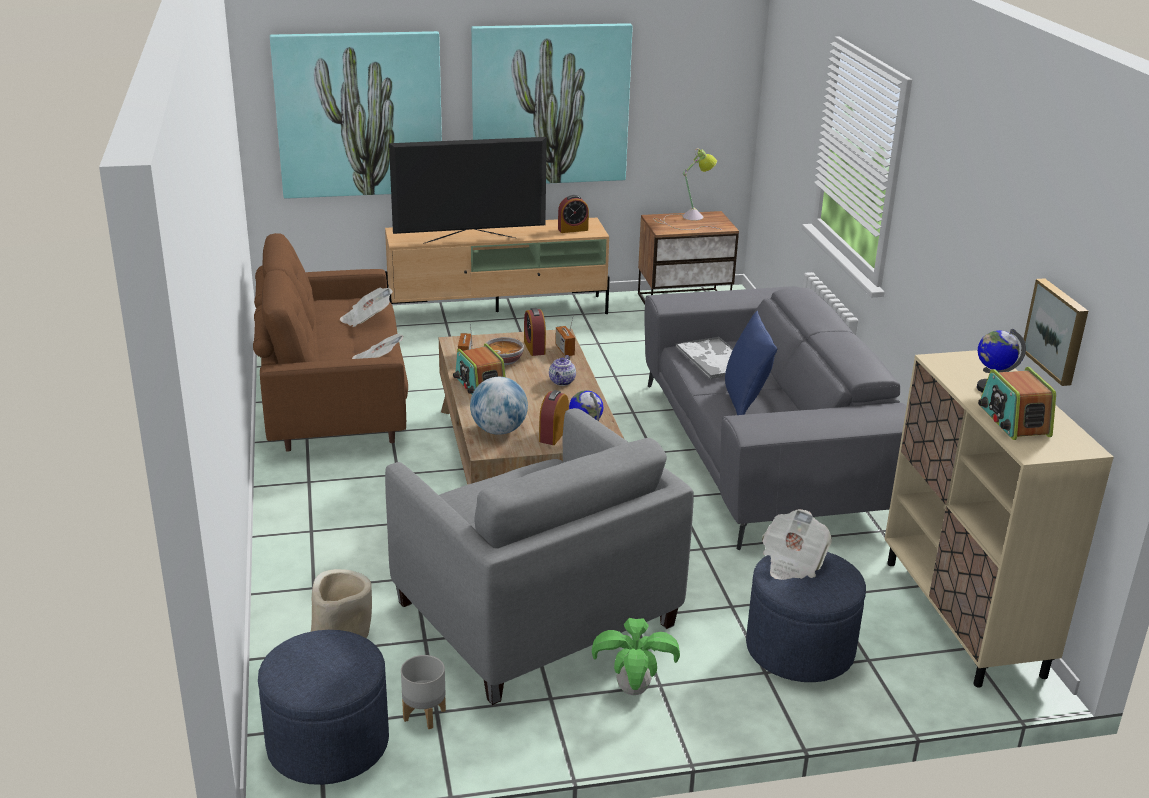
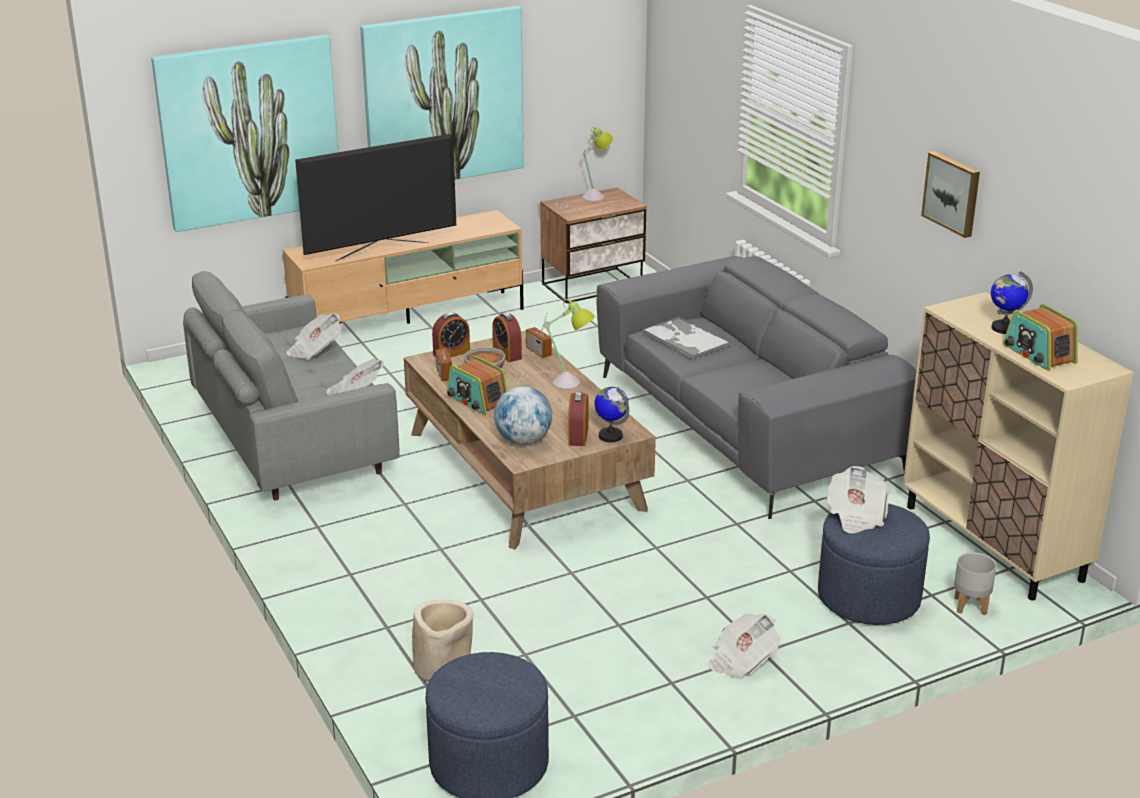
camera: 15 degrees left, 0 degrees up
(334, 401) = (293, 442): brown sofa -> grey sofa
(425, 714) = (564, 720): grey planter -> grey planter (970, 605)
(534, 613) = (614, 611): grey armchair -> none
(562, 382) = (555, 383): teapot -> table lamp
(573, 229) = (480, 226): alarm clock -> alarm clock (451, 353)
(633, 690) = (741, 661): potted plant -> newspaper
(745, 401) = (736, 375): blue pillow -> none
(1057, 331) = (1057, 268): picture -> picture (953, 193)

